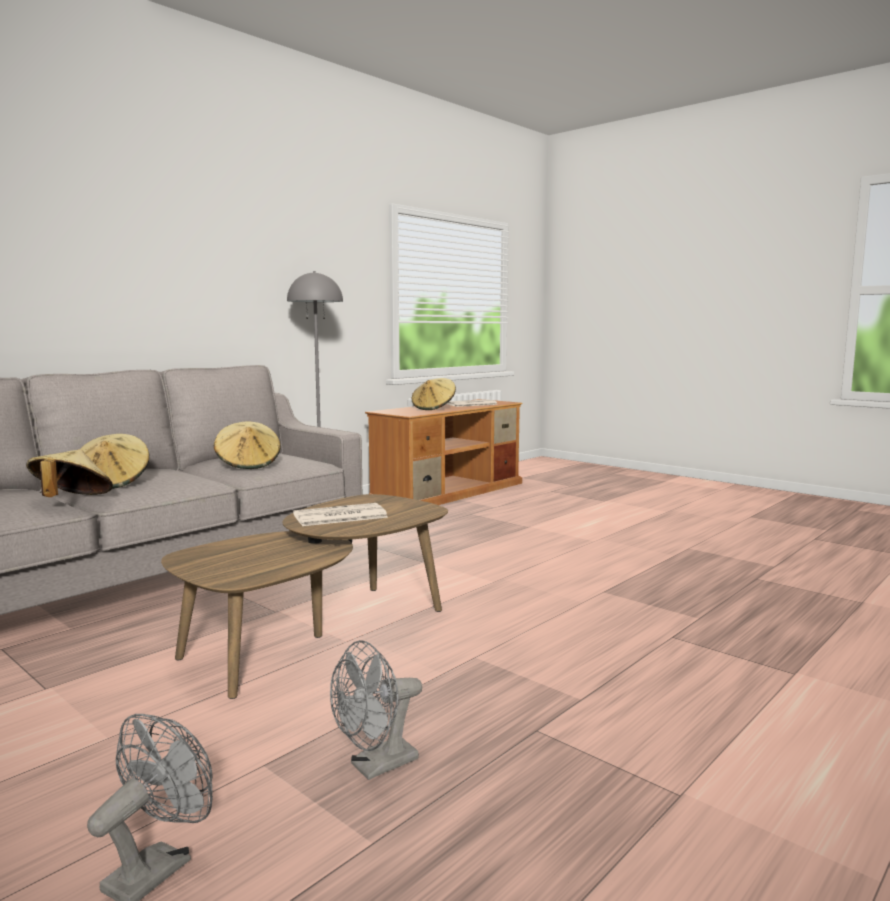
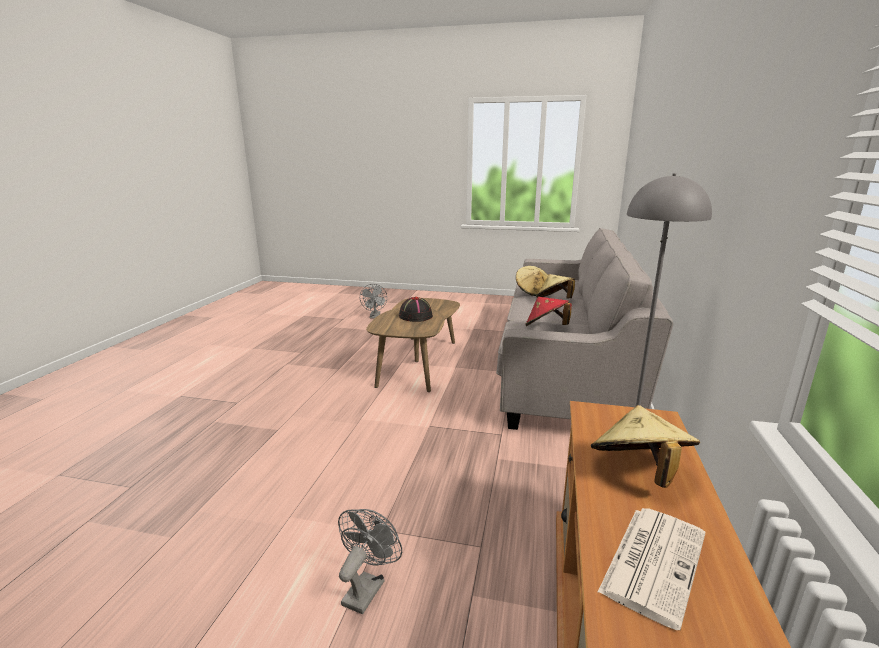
camera: 150 degrees right, 10 degrees up
(248, 464) = (546, 327): beige hat -> red hat
(339, 516) = (415, 316): newspaper -> black hat
(376, 766) = (345, 336): grey fan -> grey fan (367, 587)

